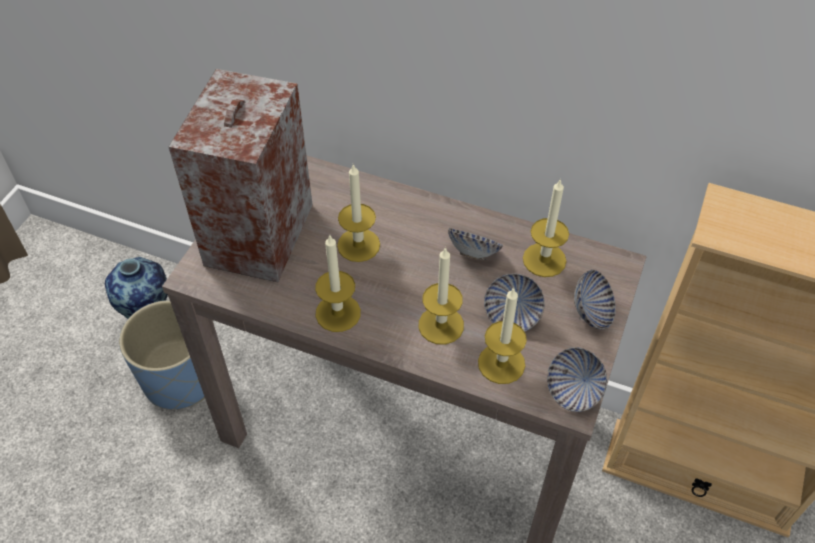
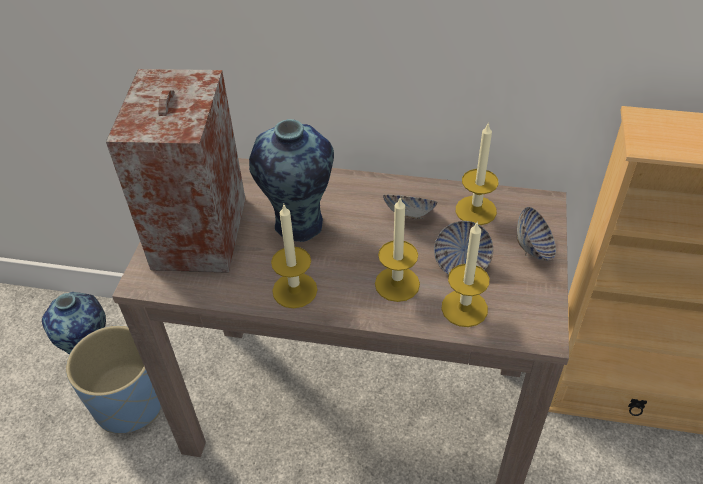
camera: 10 degrees left, 5 degrees down
(358, 245) = (298, 226): candle -> vase
(573, 391) = (539, 321): bowl -> none

